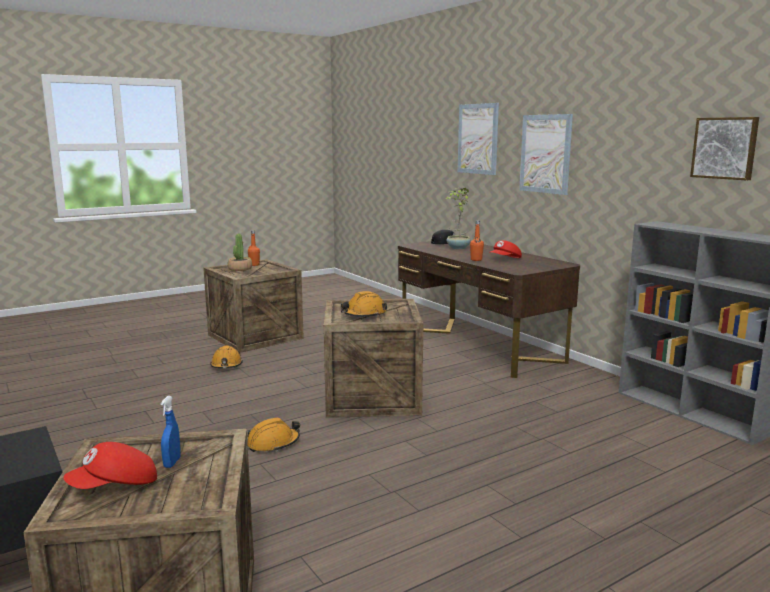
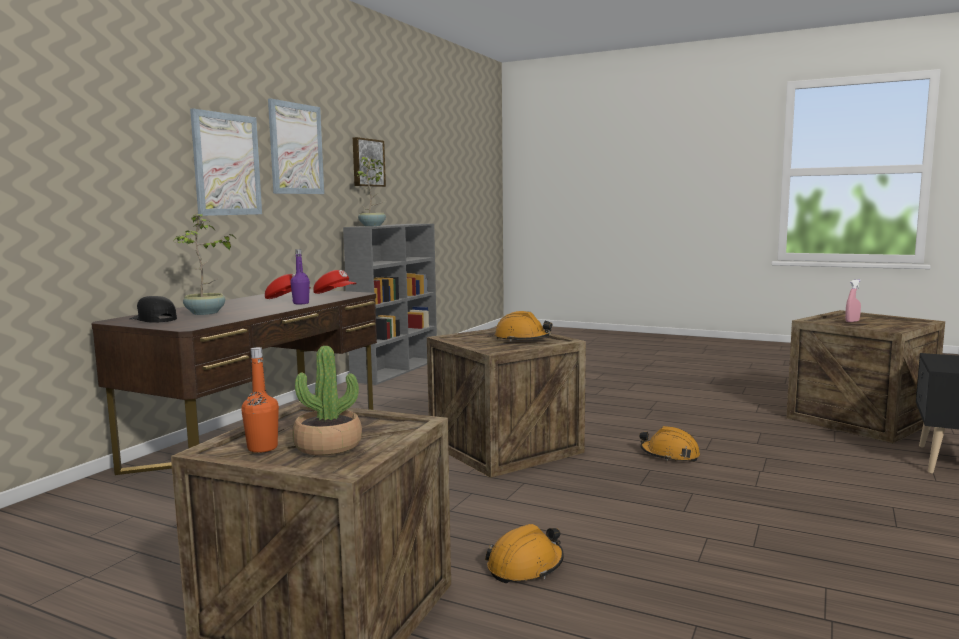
camera: 120 degrees left, 5 degrees down
(115, 486) = (891, 322): red cap -> red cap (335, 294)
(172, 463) = (852, 321): blue spray bottle -> pink spray bottle
(476, 260) = (301, 303): orange bottle -> purple bottle
(478, 139) = (103, 135): picture -> picture (296, 149)
(669, 225) = (373, 226): none -> potted plant

